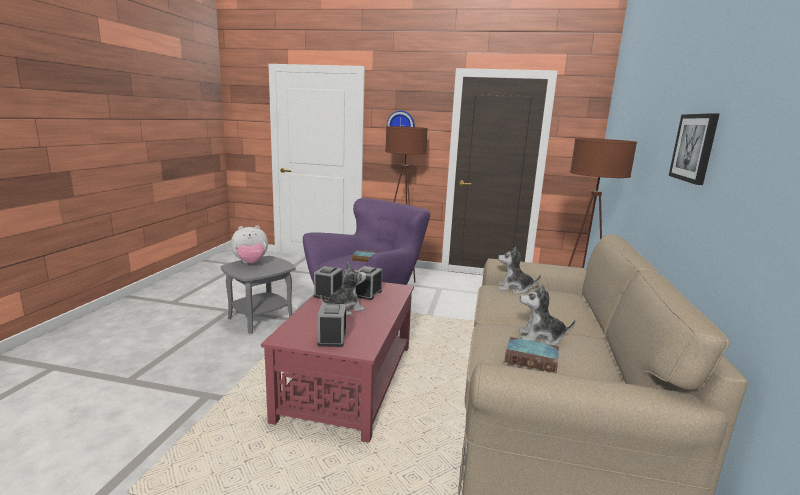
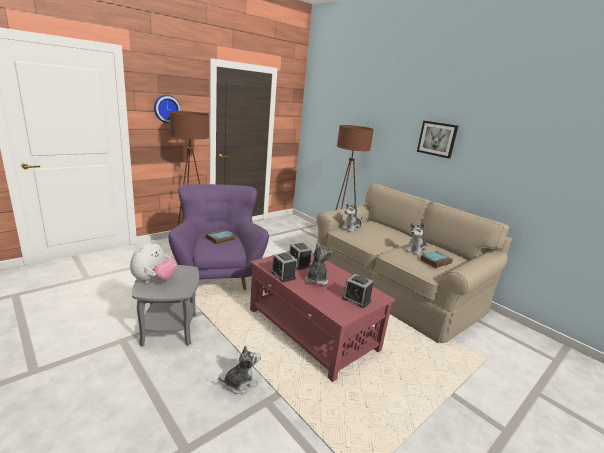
camera: 55 degrees left, 5 degrees up
(221, 373) = (240, 383): none -> plush toy

